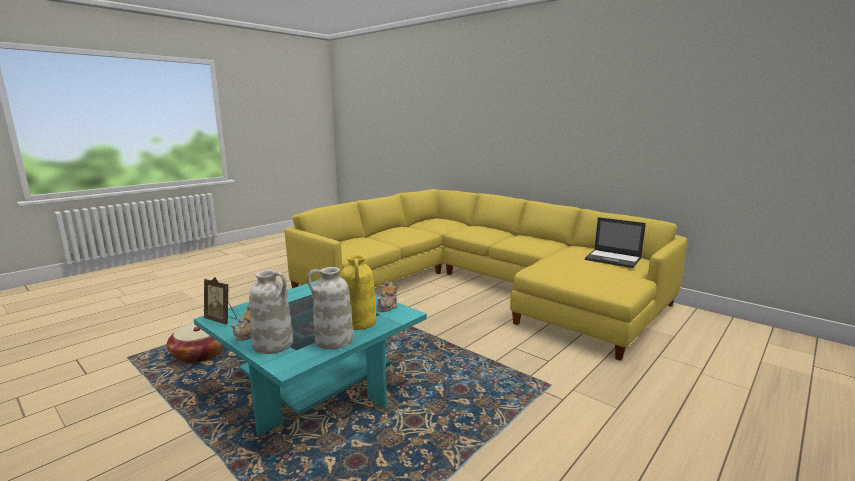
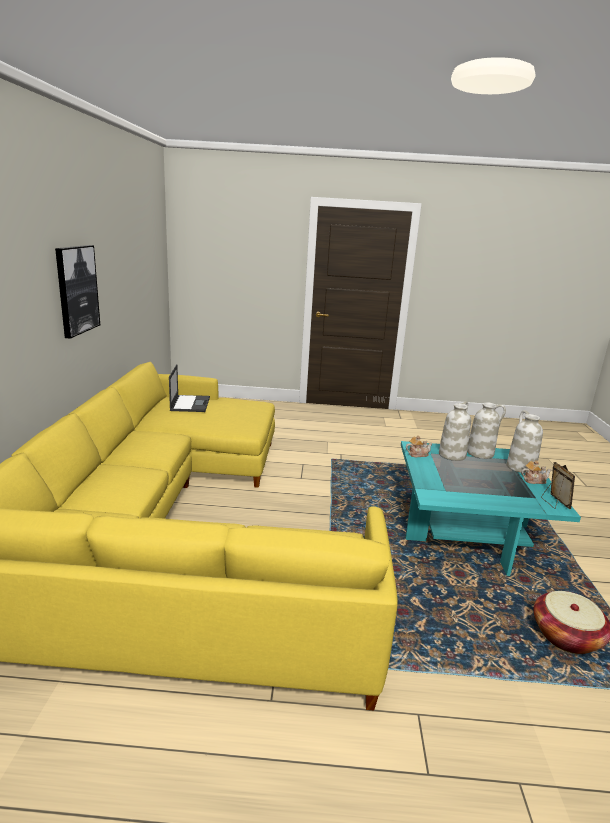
camera: 130 degrees left, 5 degrees up
(359, 323) = (452, 455): yellow vase -> white vase
(594, 129) = (77, 290): none -> picture

